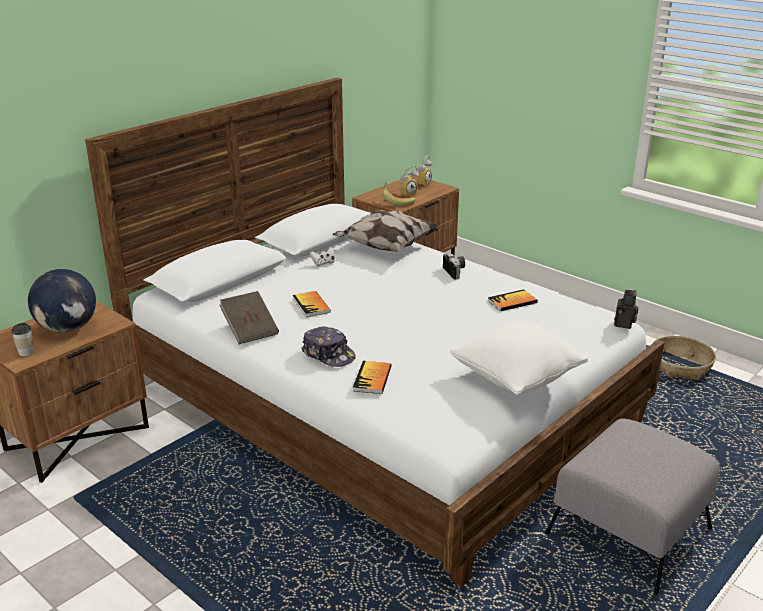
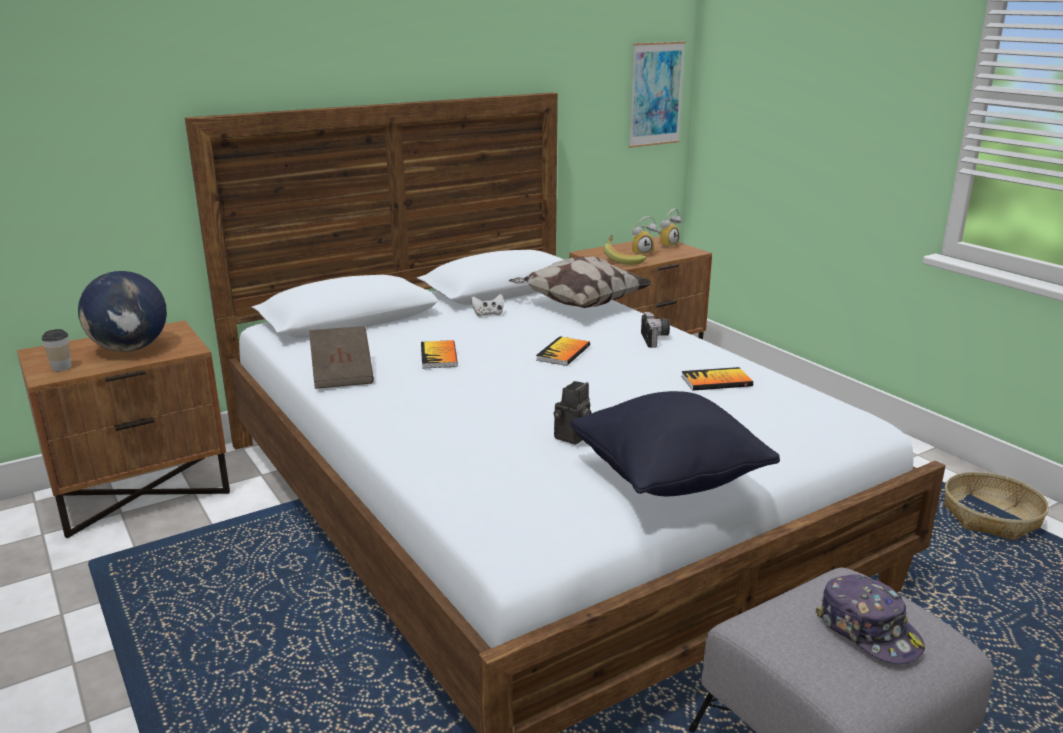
camera: 15 degrees right, 5 degrees down
(328, 354) = (420, 414): cap -> cap (868, 631)
(372, 378) = (456, 450): book -> book (563, 353)
(405, 66) = (656, 94): none -> picture
(516, 379) = (668, 478): white pillow -> black pillow
(624, 324) = (876, 428): camera -> camera (572, 438)

